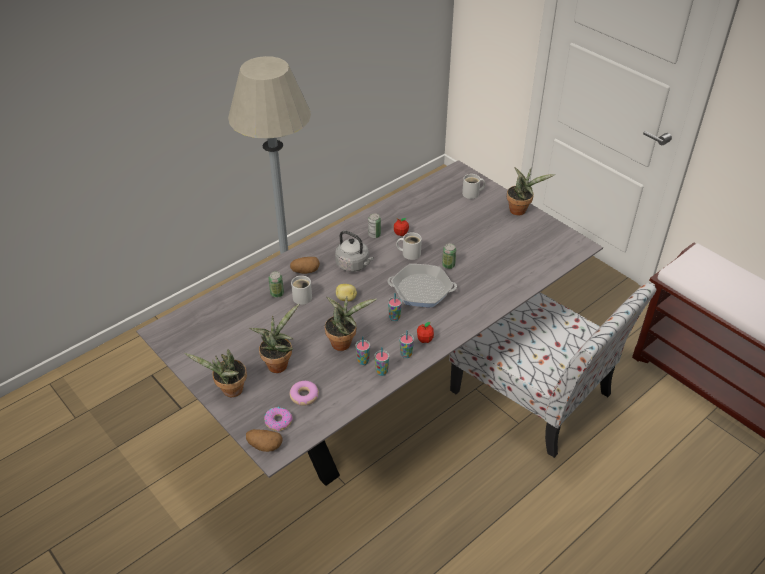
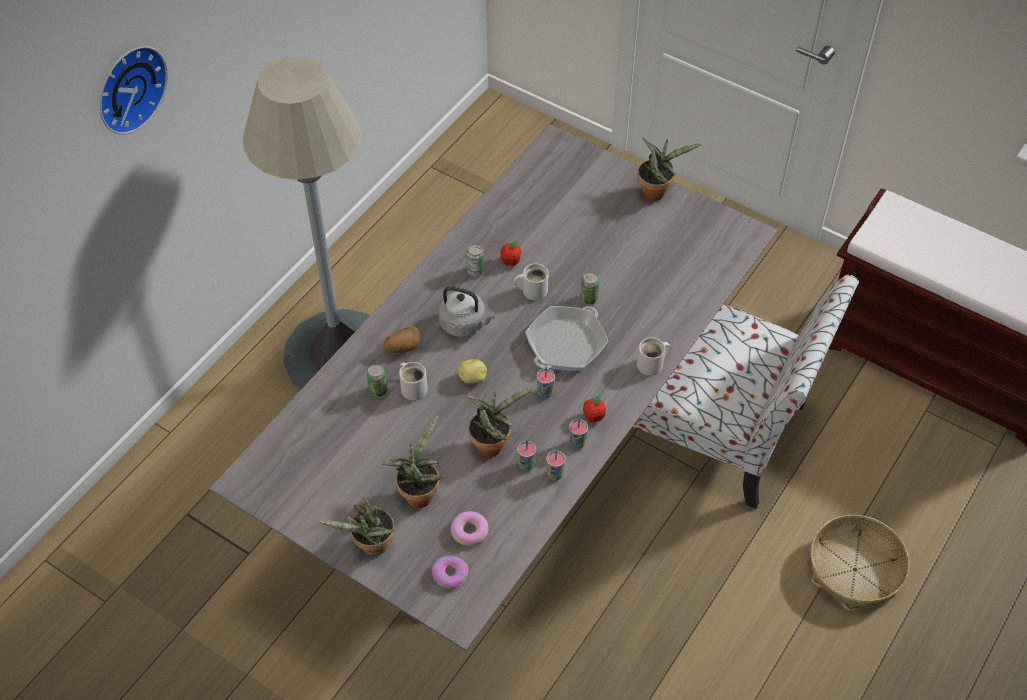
camera: 15 degrees left, 10 degrees up
(156, 56) = (128, 87): none -> wall clock
(264, 446) = (445, 611): potato -> none
(421, 290) = (566, 344): frying pan -> frying pan turned 45 degrees counterclockwise
(472, 194) = (586, 177): white mug -> white mug (652, 364)
(621, 519) = (855, 570): none -> basket

